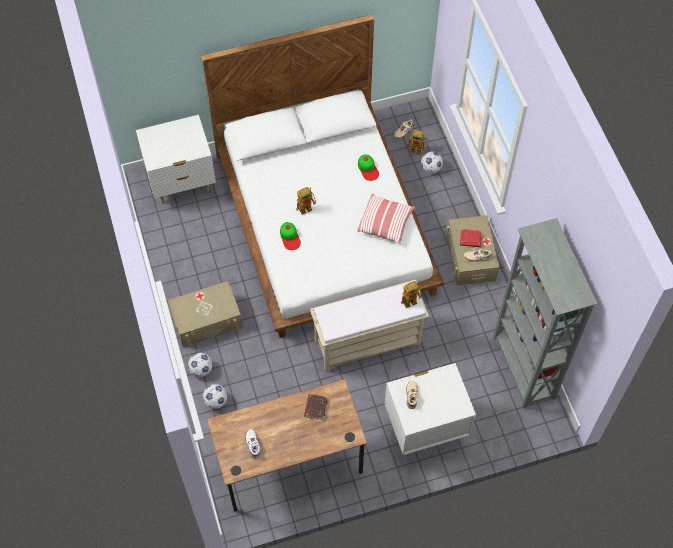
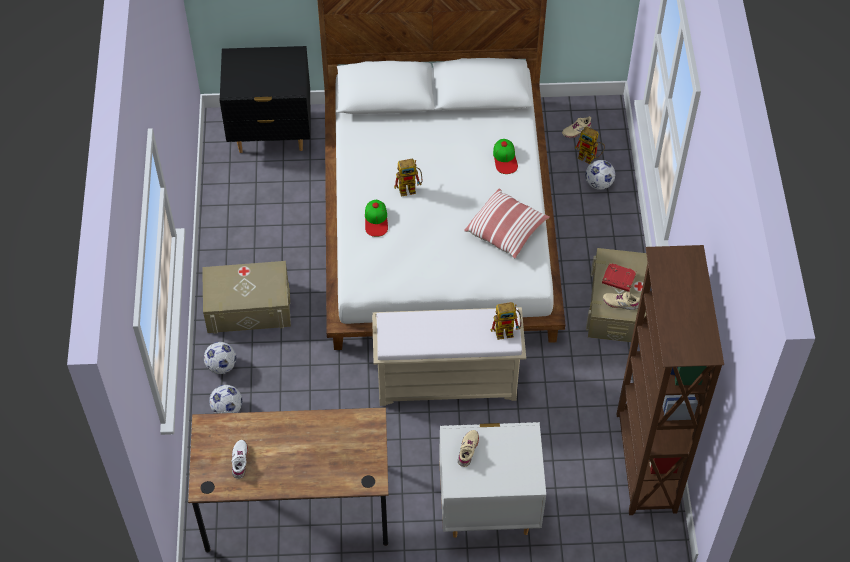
camera: 15 degrees right, 5 degrees down
(181, 183) = (271, 134): white nightstand -> black nightstand
(315, 407) = (335, 434): brown book -> none
(523, 368) = (644, 463): grey bookcase -> brown bookcase

